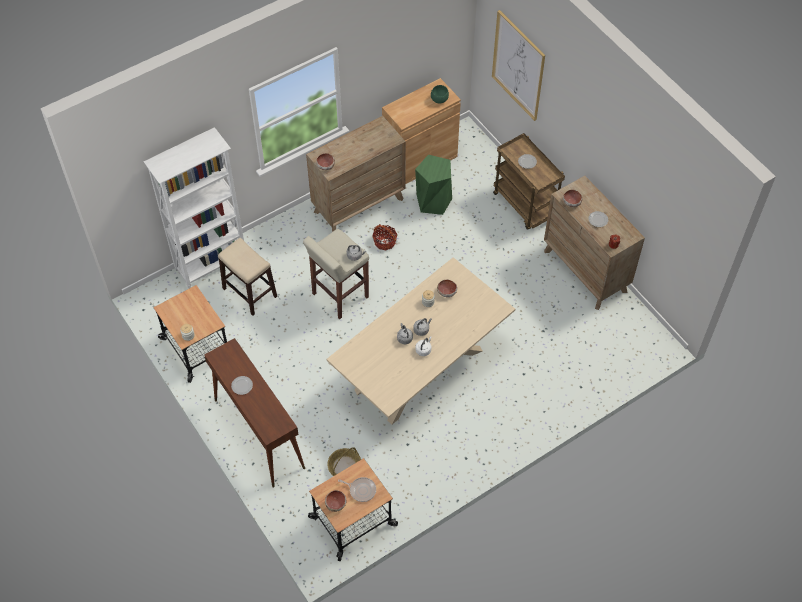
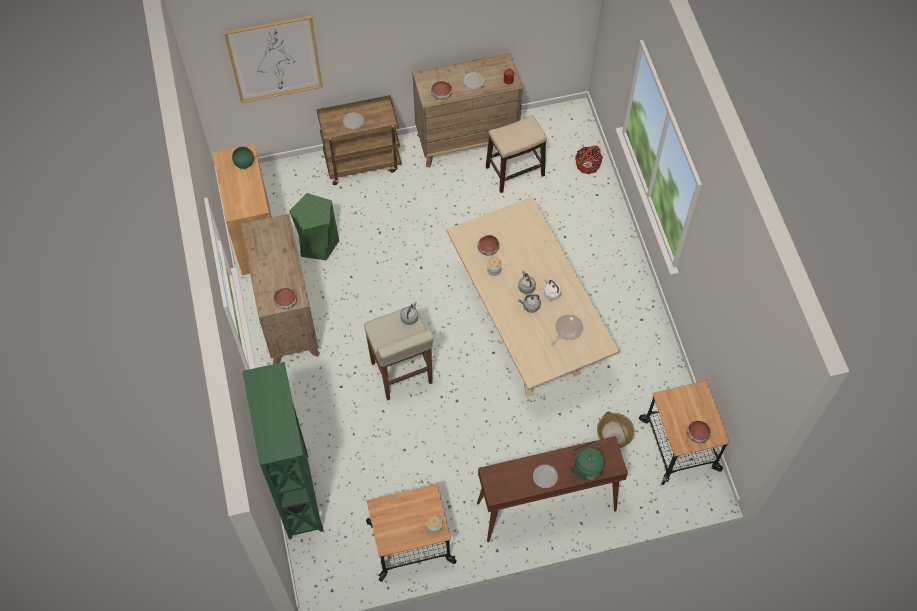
camera: 70 degrees left, 5 degrees up
(212, 264) = (299, 495): white bookcase -> green bookcase
(250, 292) = (358, 464): stool -> stool (515, 171)
(261, 413) = (587, 466): none -> green kettle
(361, 490) = (688, 406): frying pan -> frying pan (567, 330)
(384, 242) = (349, 307): basket -> basket (587, 164)

